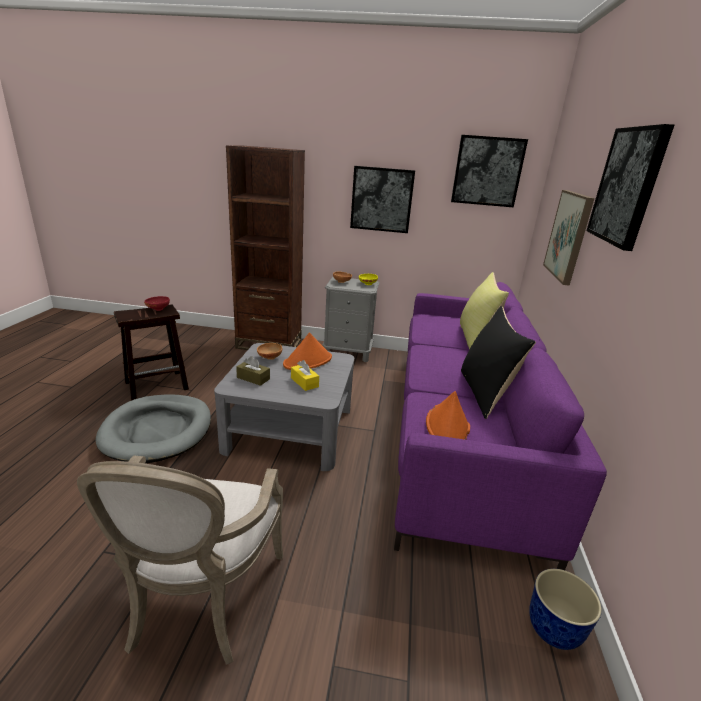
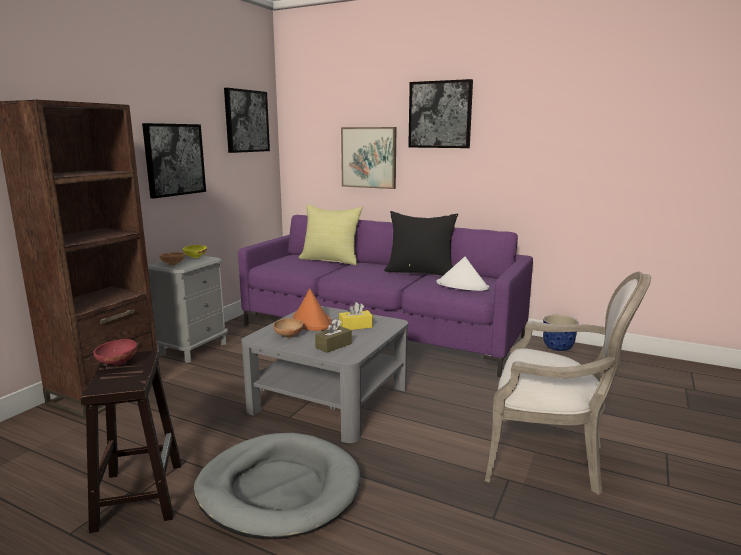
camera: 70 degrees left, 10 degrees down
(447, 426) = (462, 286): orange hat -> white hat

